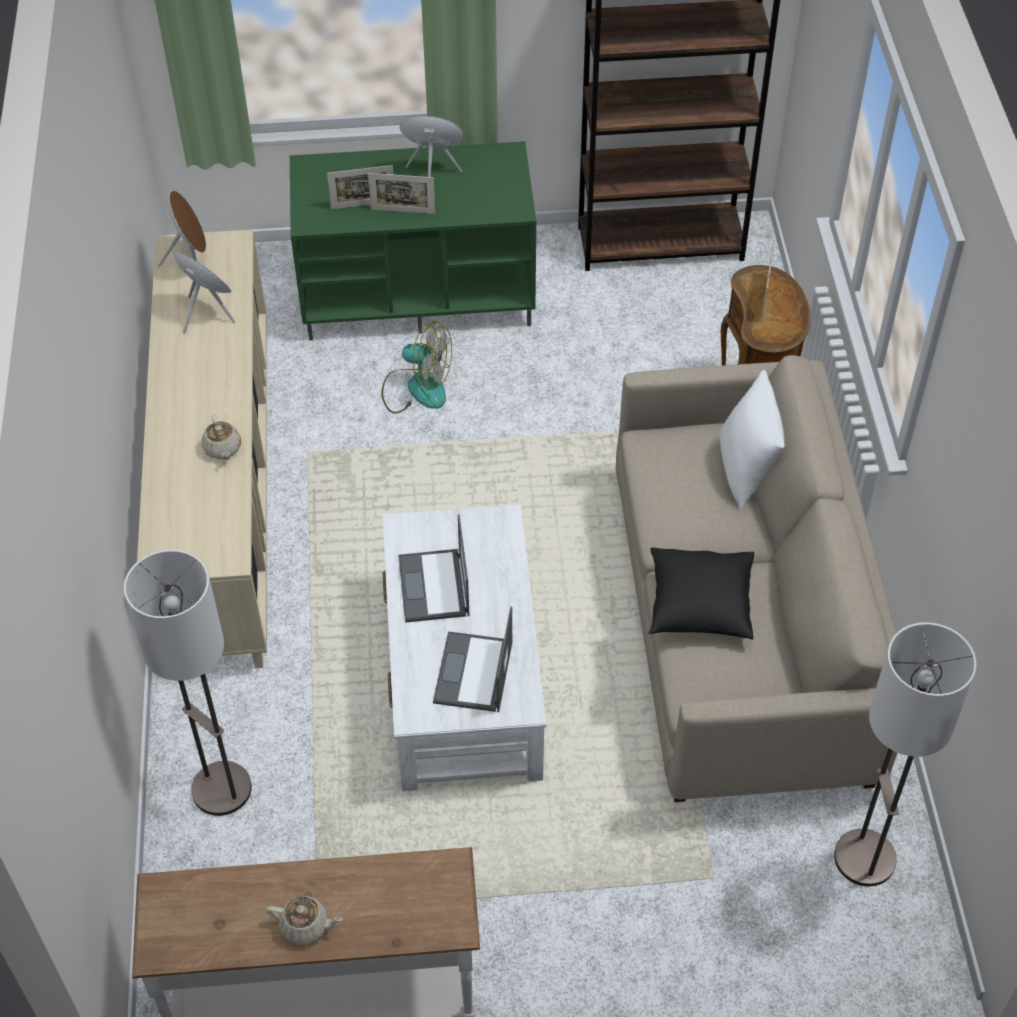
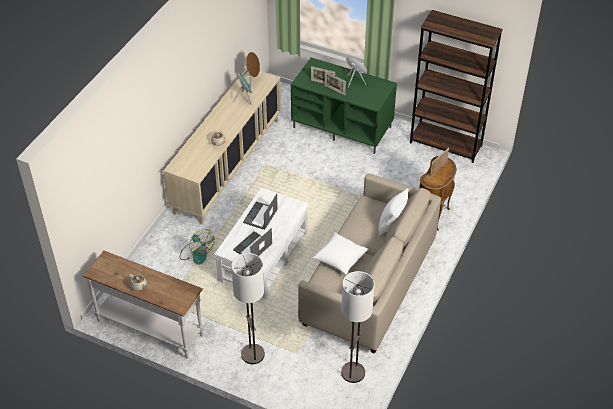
camera: 30 degrees right, 5 degrees down
(221, 789) = (163, 254): floor lamp -> floor lamp (252, 354)
(416, 388) = (318, 158): fan -> fan (196, 253)
(699, 605) = (340, 258): black pillow -> white pillow

